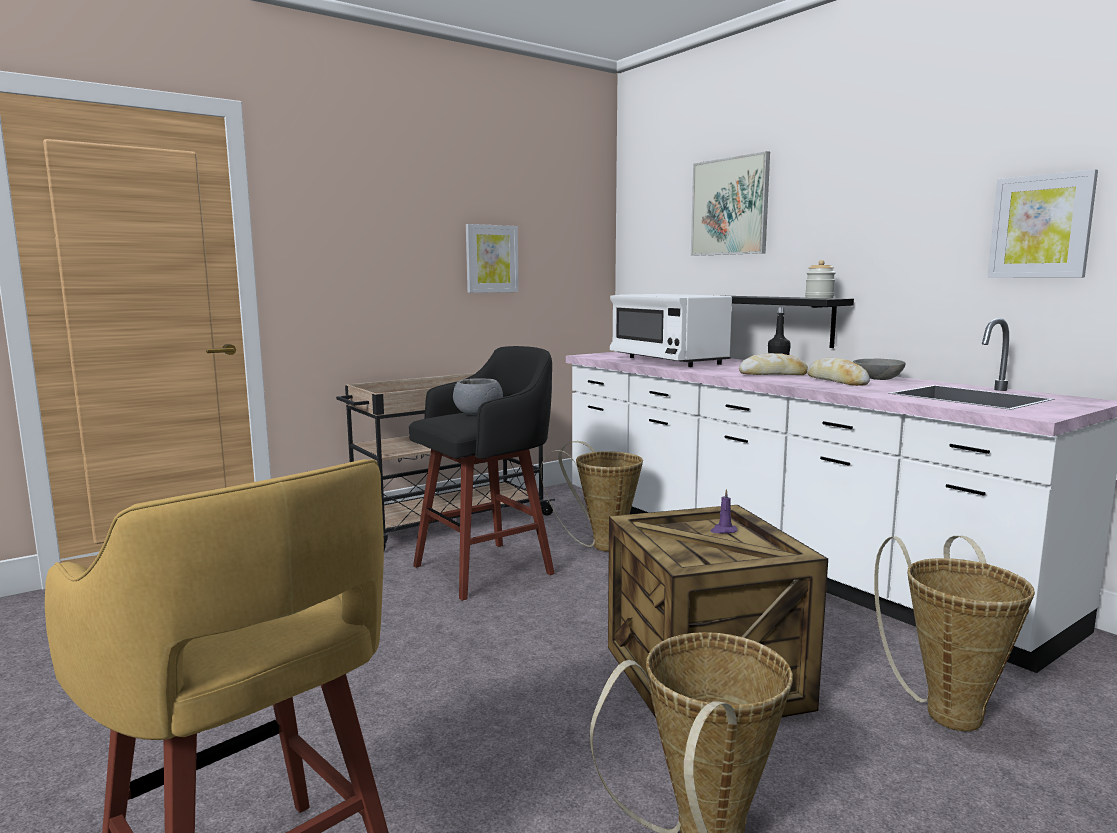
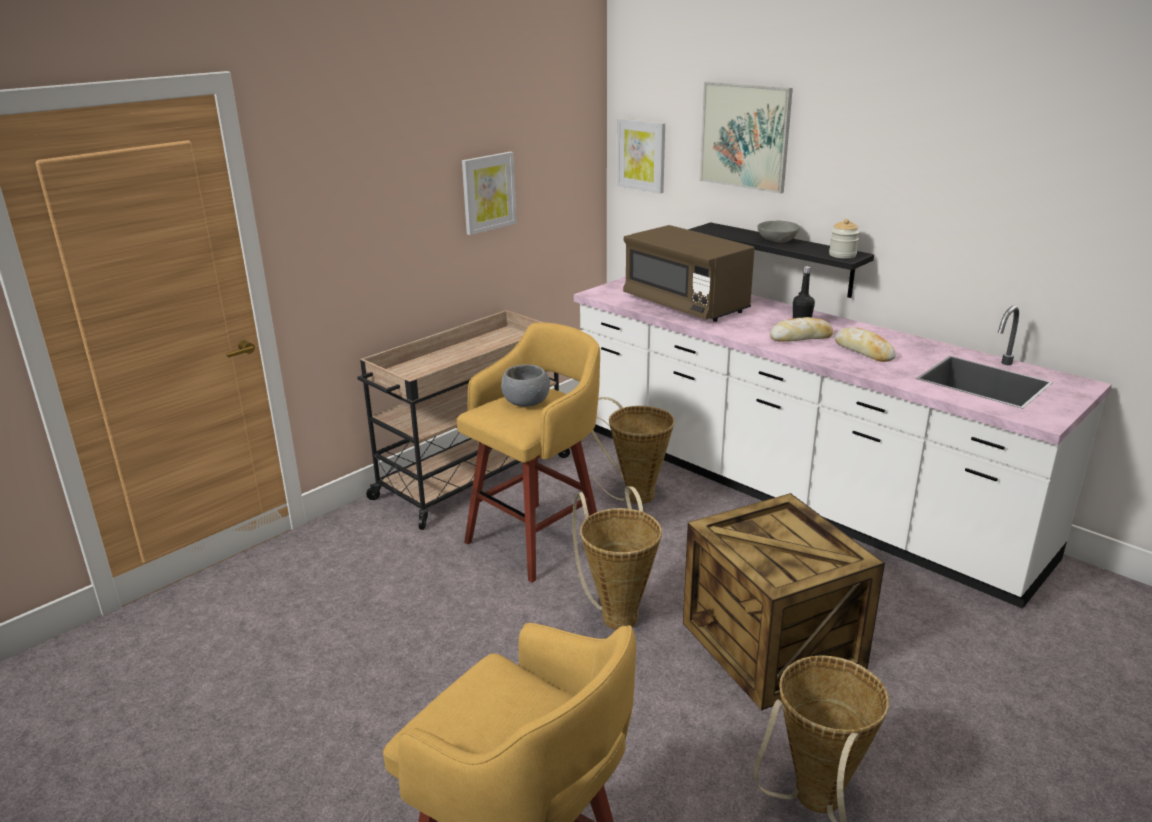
camera: 10 degrees left, 15 degrees up
(487, 569) = (537, 539): black stool -> yellow stool
(667, 361) = (685, 305): white microwave -> brown microwave
(723, 531) = (788, 529): purple candle -> none
(877, 379) = (897, 343): grey bowl -> grey bowl (776, 240)
(947, 710) = (961, 655): basket -> basket (618, 613)
(1041, 226) = (1054, 220): picture -> picture (641, 155)

